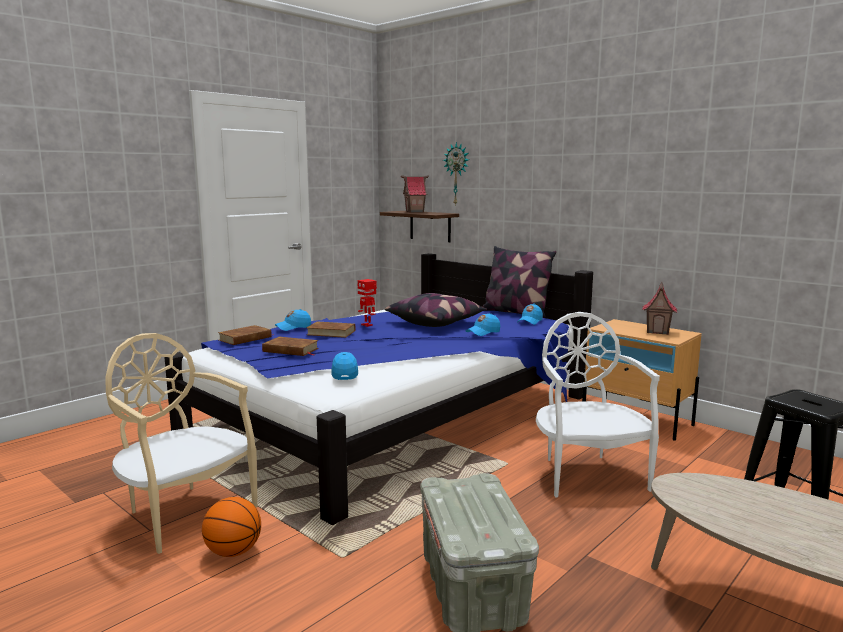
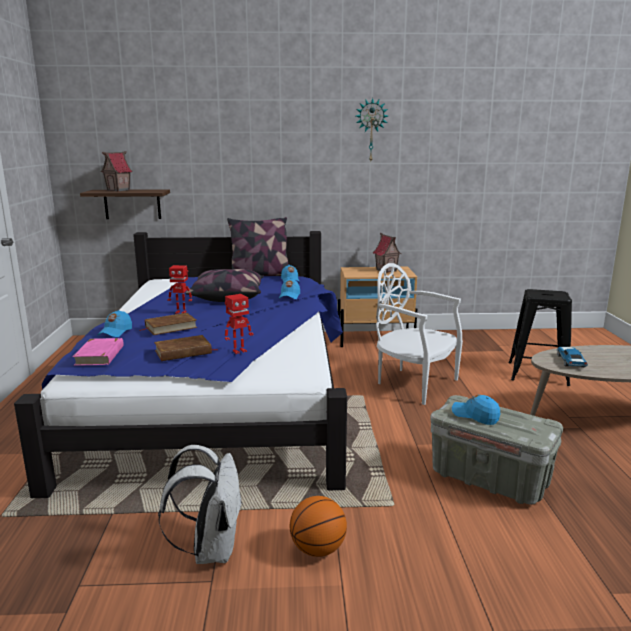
camera: 45 degrees left, 5 degrees up
(185, 512) = (211, 549): beige chair -> white backpack
(245, 338) = (100, 355): brown book -> pink book
(325, 360) = (239, 351): none -> toy robot
(345, 373) = (281, 356): blue cap -> blue cap (475, 416)
(457, 174) = (164, 149): wall clock -> wall clock (371, 130)
(713, 497) = (570, 361): none -> toy car

